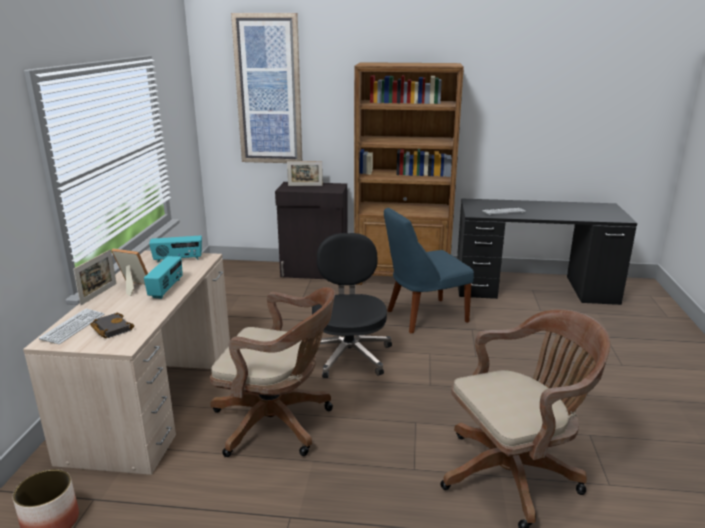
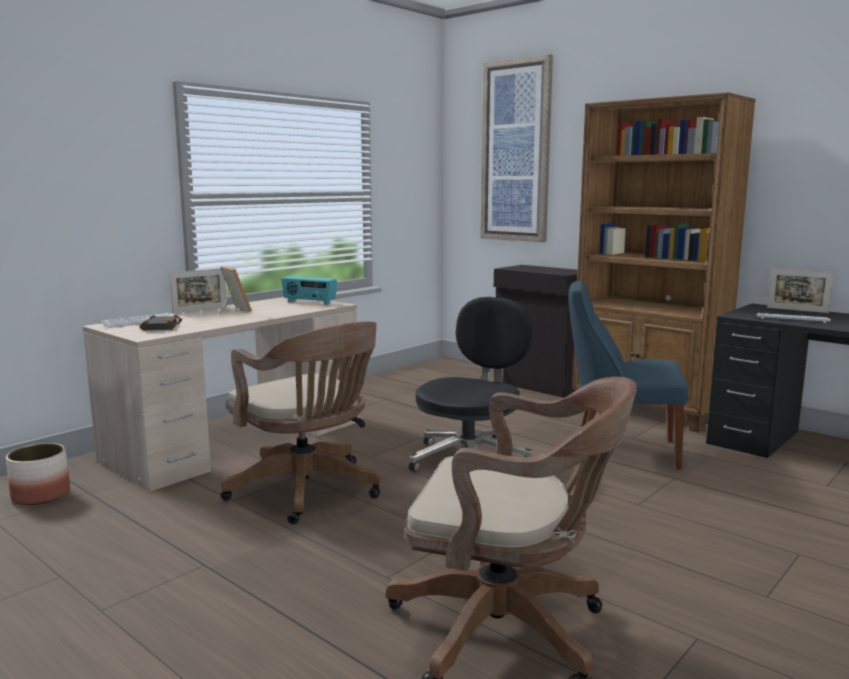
camera: 35 degrees right, 10 degrees down
(166, 289) = (256, 315): radio -> none
(305, 185) = (538, 268): picture frame -> picture frame (797, 310)

